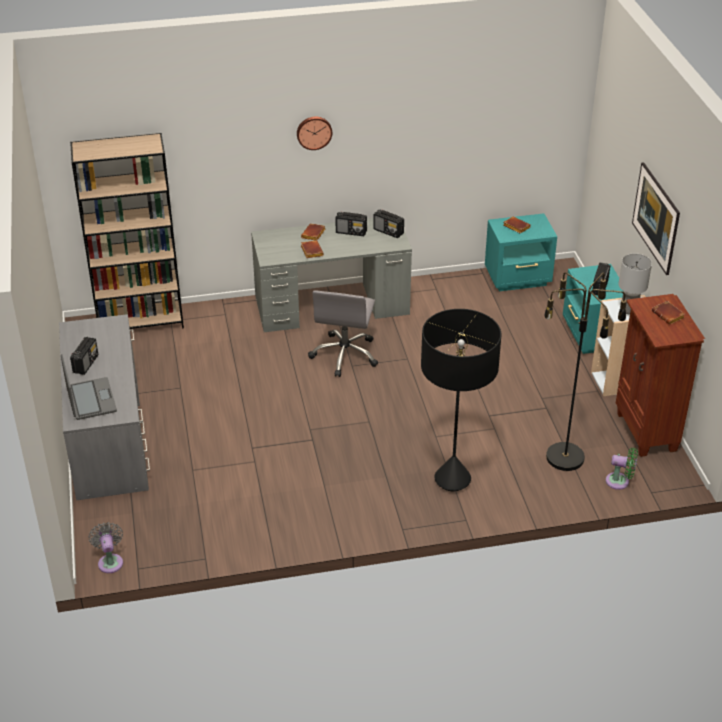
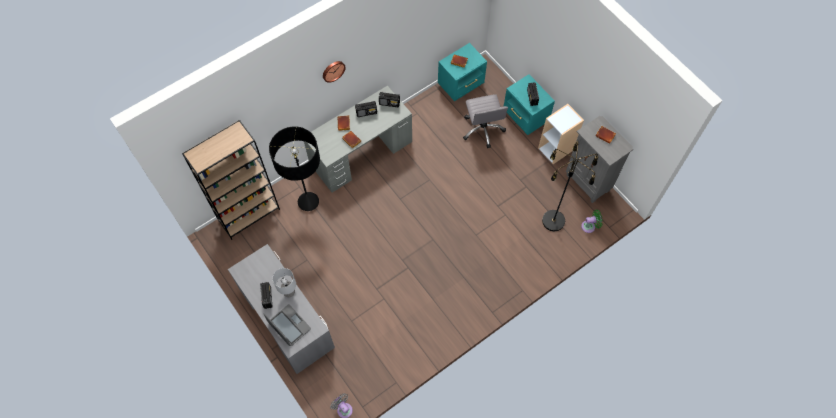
camera: 25 degrees left, 25 degrees up
(345, 355) = (391, 191): grey office chair -> grey office chair (483, 129)
(452, 481) = (501, 265): black floor lamp -> black floor lamp (308, 202)
(629, 311) = (565, 121): grey table lamp -> grey table lamp (289, 292)
(645, 433) = (587, 183): brown cabinet -> grey cabinet
(653, 233) = (572, 72): picture -> none

